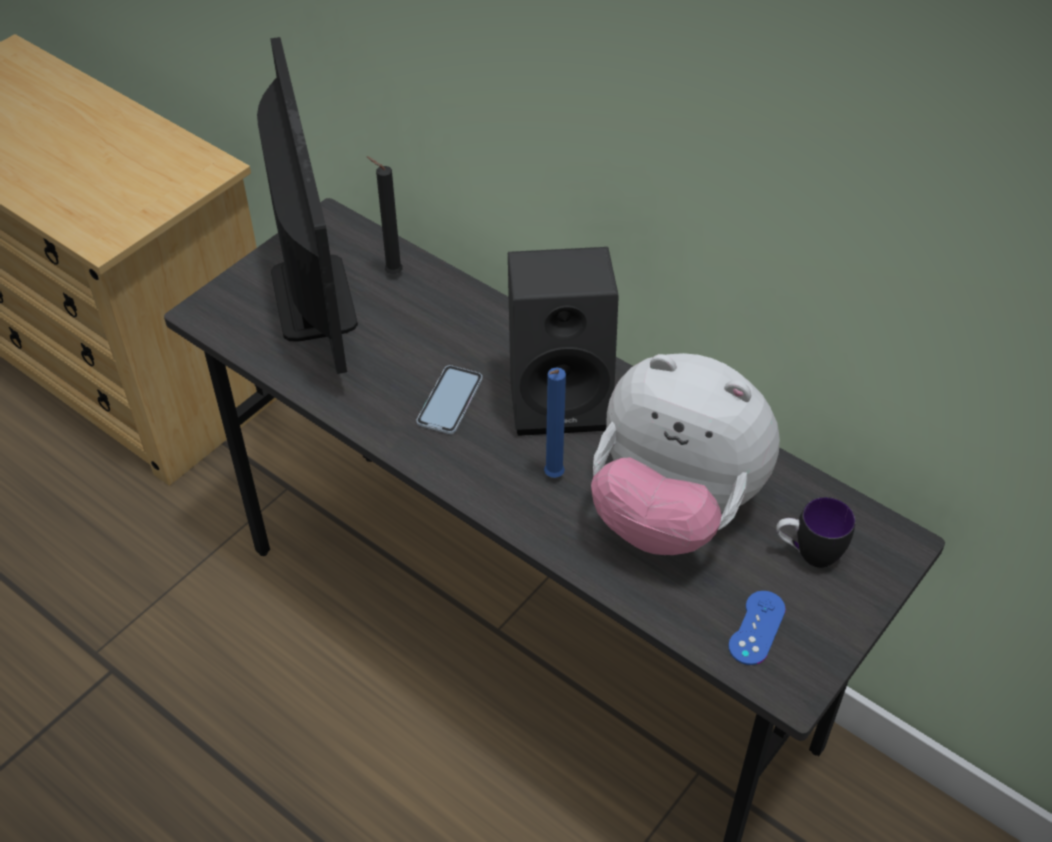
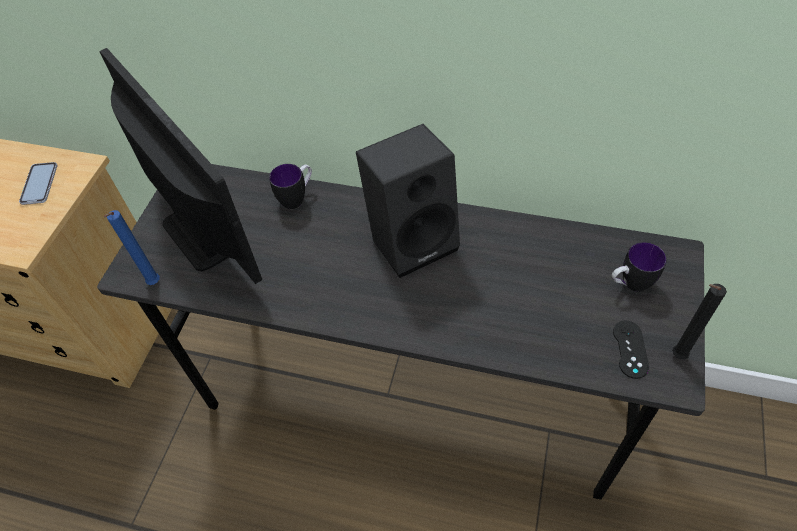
camera: 20 degrees left, 5 degrees up
(391, 273) = (250, 196): black candle -> black candle (676, 356)
(447, 296) = (297, 198): none -> mug
(450, 401) = (339, 271): phone -> phone (39, 184)
(552, 477) = (439, 298): blue candle -> blue candle (153, 284)
(673, 510) = (530, 289): plush toy -> none
(756, 628) = (630, 349): blue game controller -> black game controller

